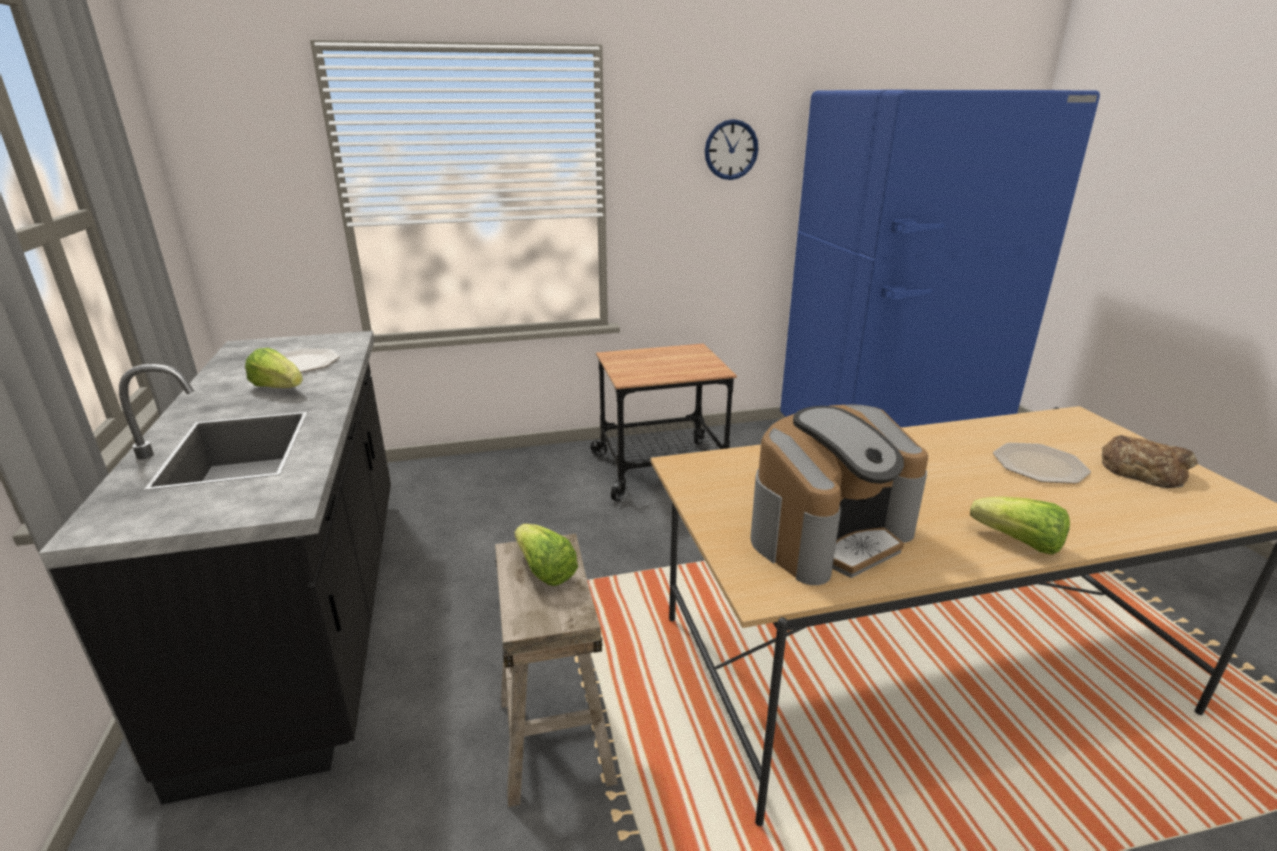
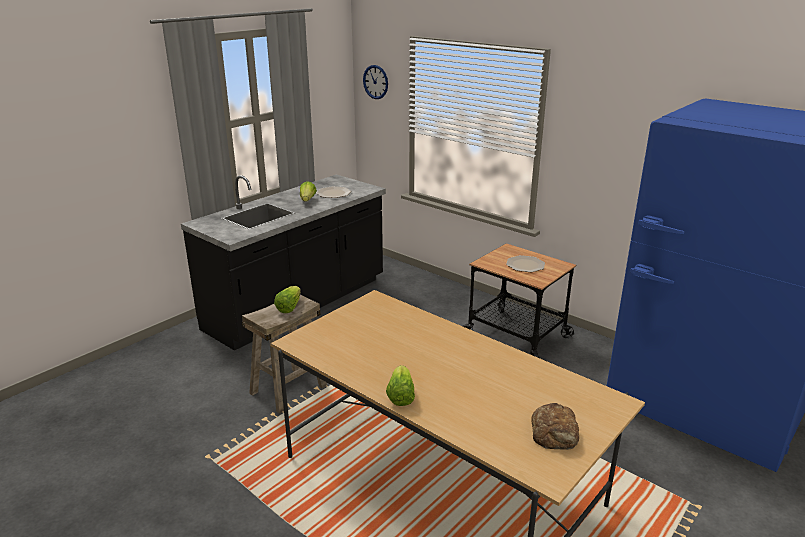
camera: 55 degrees right, 0 degrees up
(731, 150) = (632, 131): wall clock -> wall clock (375, 82)
(829, 534) = (353, 346): coffee machine -> none
(1040, 465) = (509, 394): plate -> plate (525, 265)

